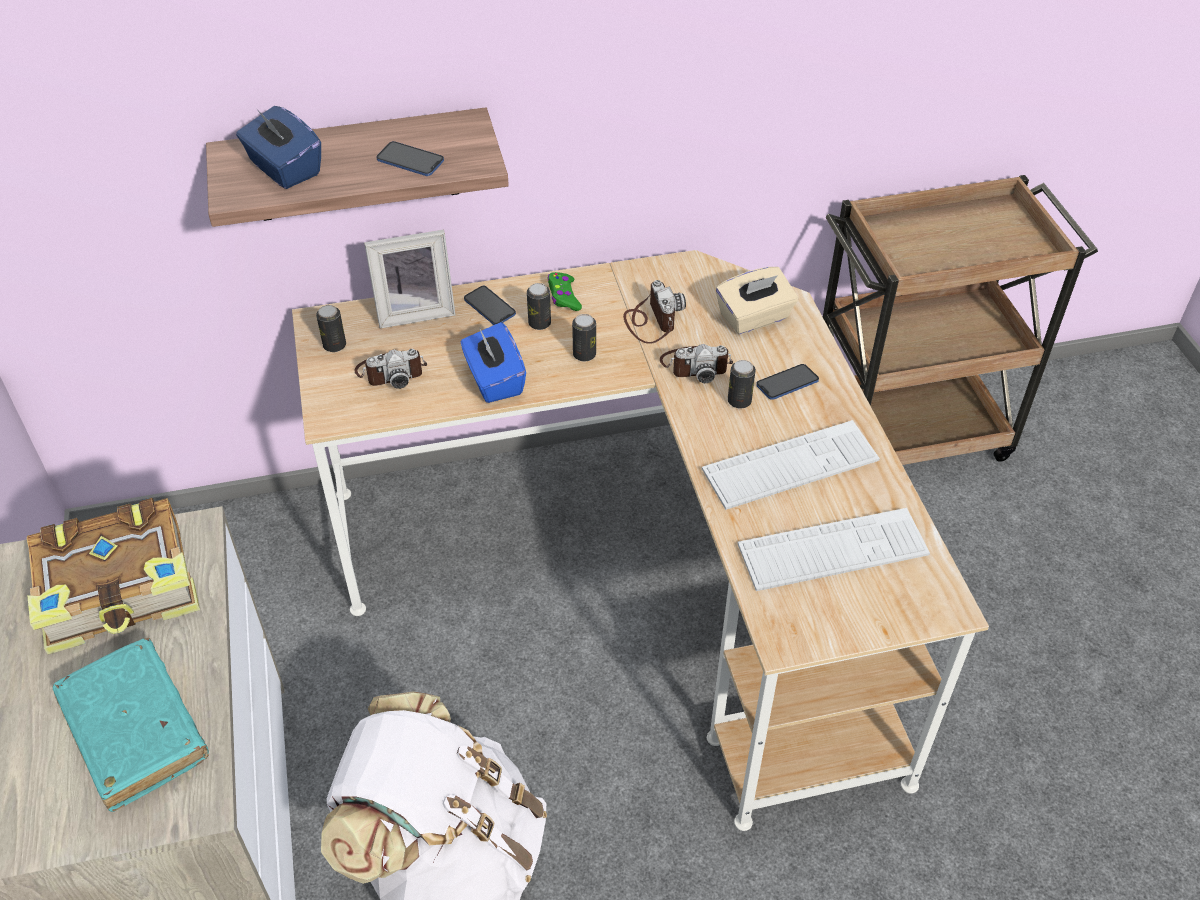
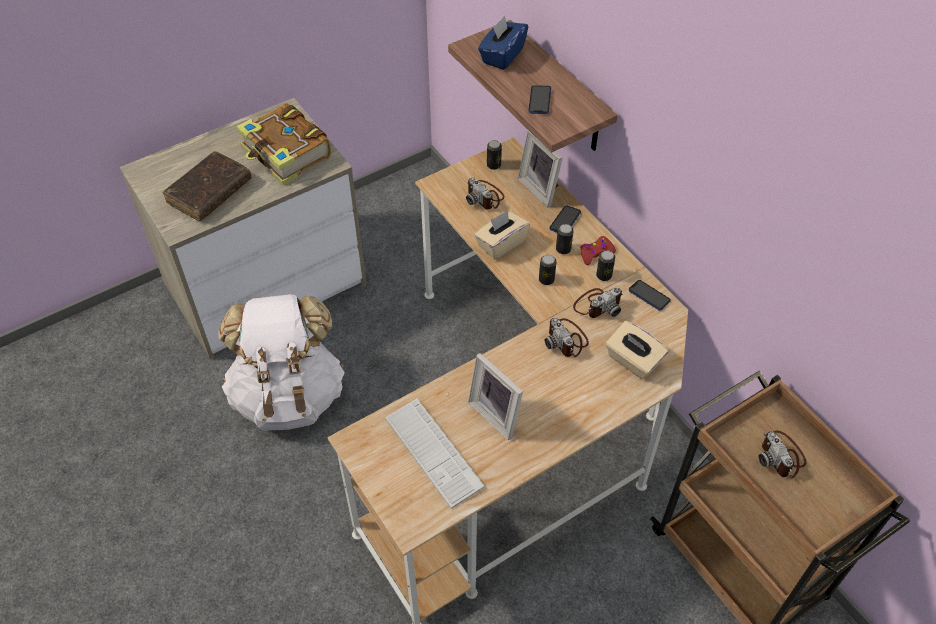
camera: 70 degrees right, 5 degrees up
(135, 731) = (210, 192): turquoise book -> brown book
(494, 380) = (501, 244): blue tissue box -> beige tissue box
(564, 296) = (595, 253): green game controller -> red game controller
(739, 401) = (544, 372): can -> can (604, 275)
(787, 383) = (575, 394): phone -> phone (649, 296)
(790, 465) = (498, 413): keyboard -> picture frame
(940, 242) = (781, 456): none -> camera

